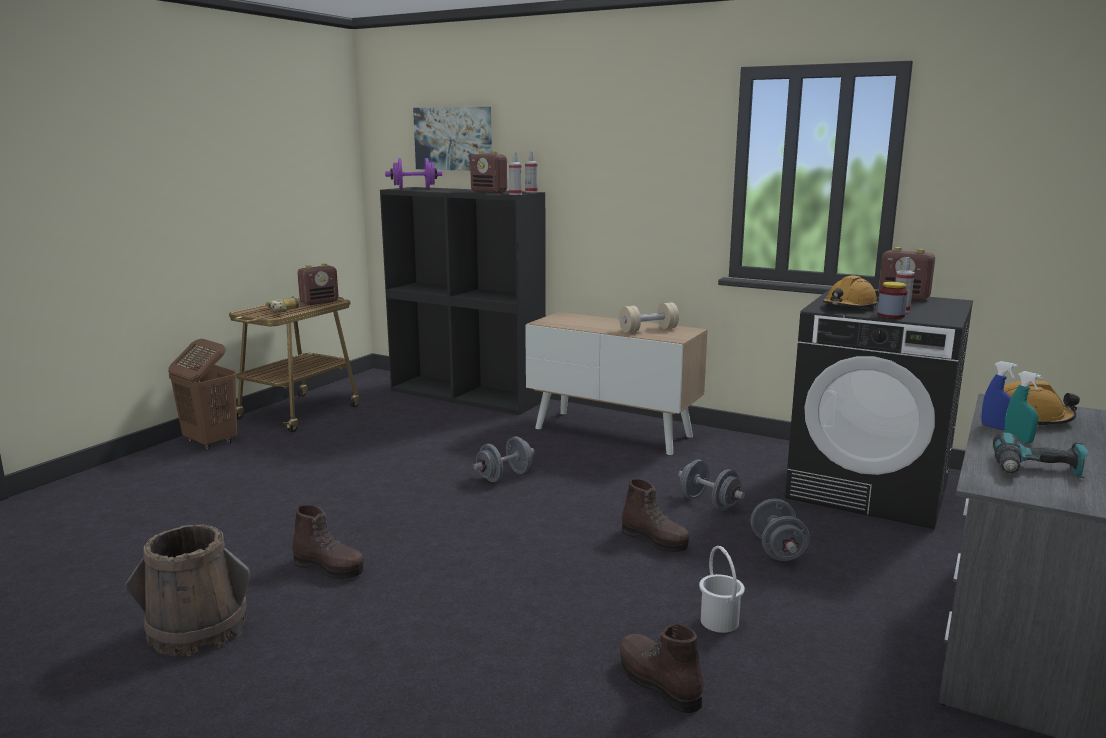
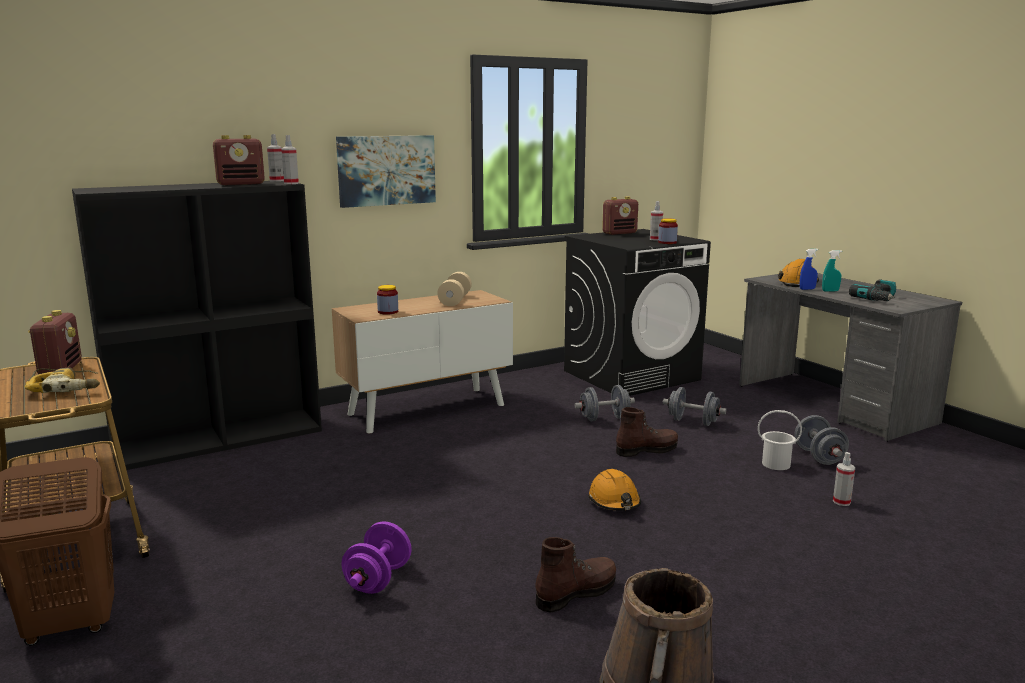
camera: 60 degrees left, 0 degrees up
(414, 189) = (116, 189): purple dumbbell -> purple dumbbell (378, 579)
(453, 138) = (134, 120): picture -> picture (386, 170)
(504, 476) = (463, 471): grey dumbbell -> grey dumbbell (819, 457)
(572, 323) = (388, 312): none -> jar
(658, 683) = (841, 502): brown boot -> spray bottle
(849, 307) = (631, 242): orange hard hat -> orange hard hat (614, 501)

